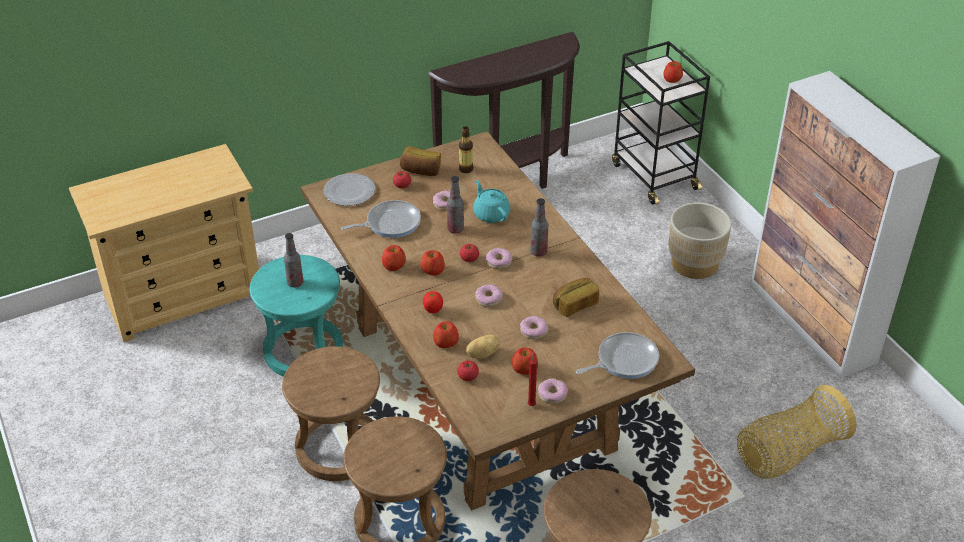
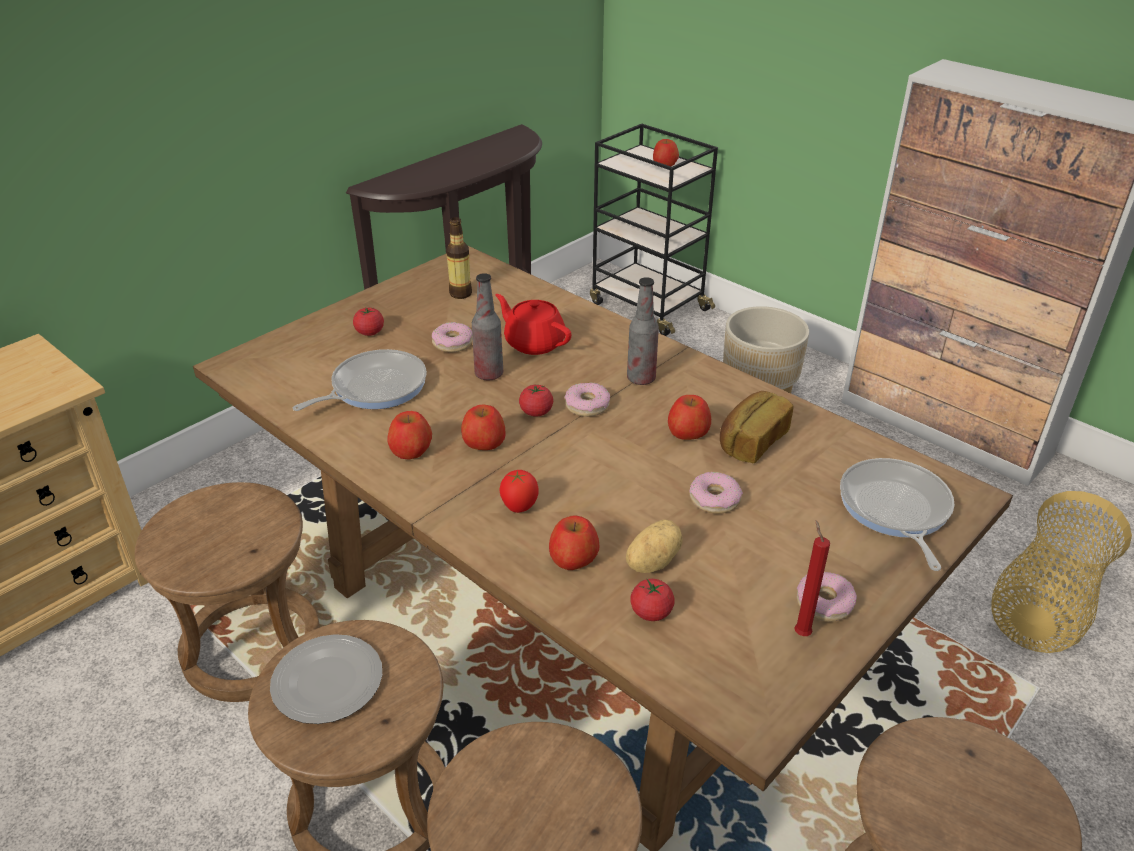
camera: 20 degrees left, 5 degrees down
(295, 283) = (220, 532): bottle -> none
(303, 351) = (251, 647): turquoise stool -> brown stool
(350, 191) = (285, 356): plate -> plate (329, 681)
(421, 171) = (391, 308): bread -> none
(488, 299) = (605, 466): donut -> none
(491, 214) = (534, 343): turquoise teapot -> red teapot
(524, 369) = (743, 569): apple -> apple (687, 432)
(624, 360) = (895, 509): frying pan -> frying pan turned 45 degrees counterclockwise

